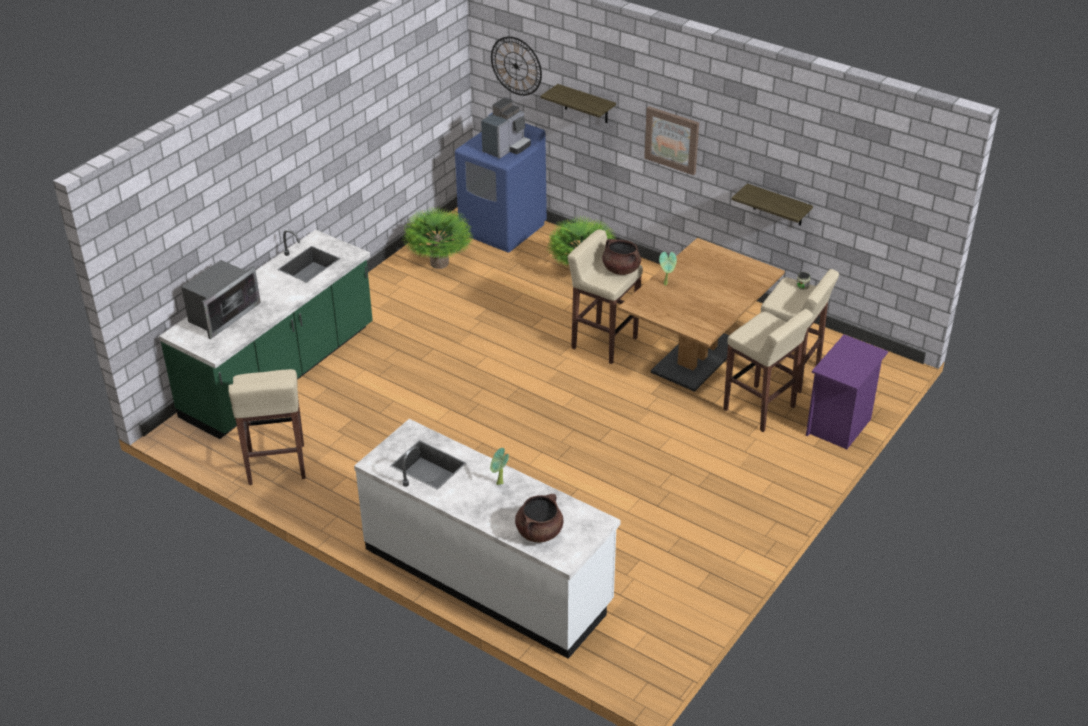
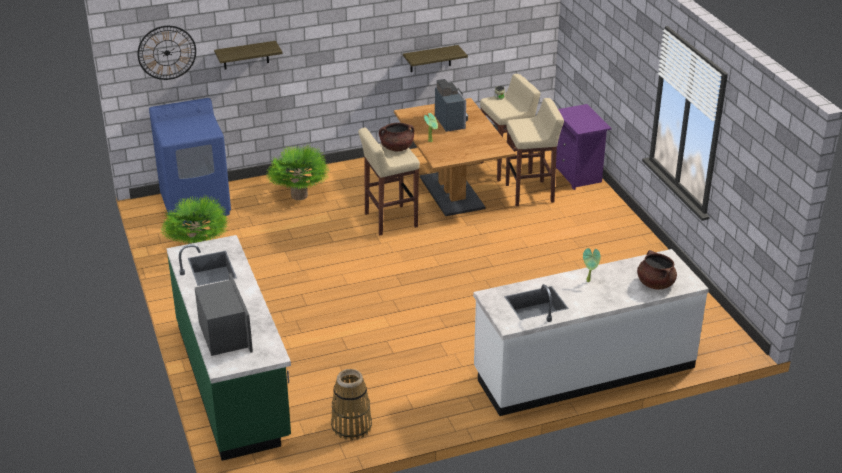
camera: 55 degrees left, 5 degrees down
(276, 465) = (351, 426): beige stool -> basket
(506, 148) = (196, 124): coffee machine -> coffee machine (451, 122)
(672, 139) = (332, 48): picture -> none

